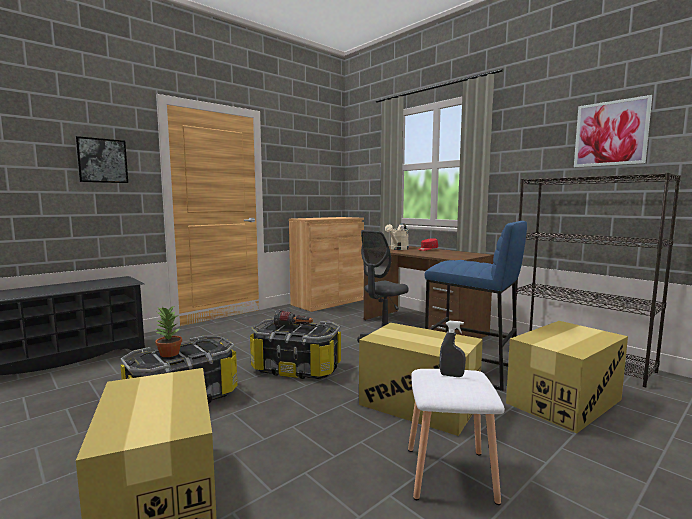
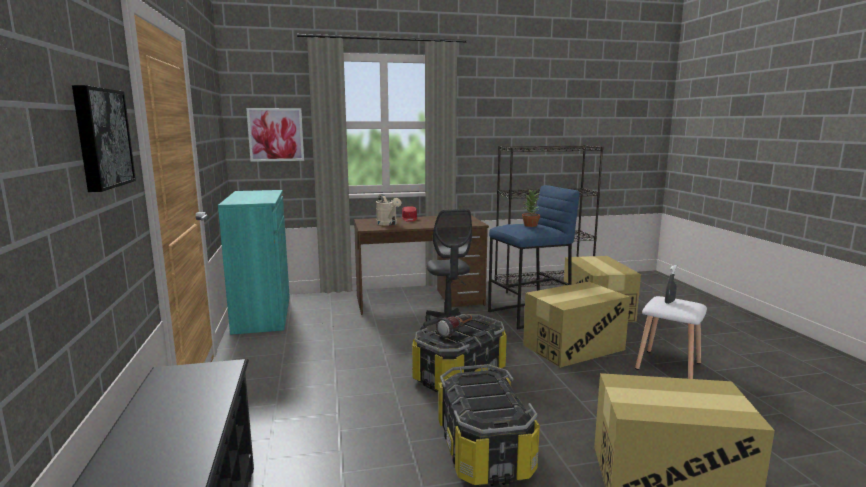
camera: 60 degrees left, 5 degrees up
(169, 354) = (485, 402): potted plant -> potted plant (530, 225)
(327, 302) = (262, 314): brown cabinet -> turquoise cabinet
(610, 133) = (543, 111): picture -> picture (276, 134)

